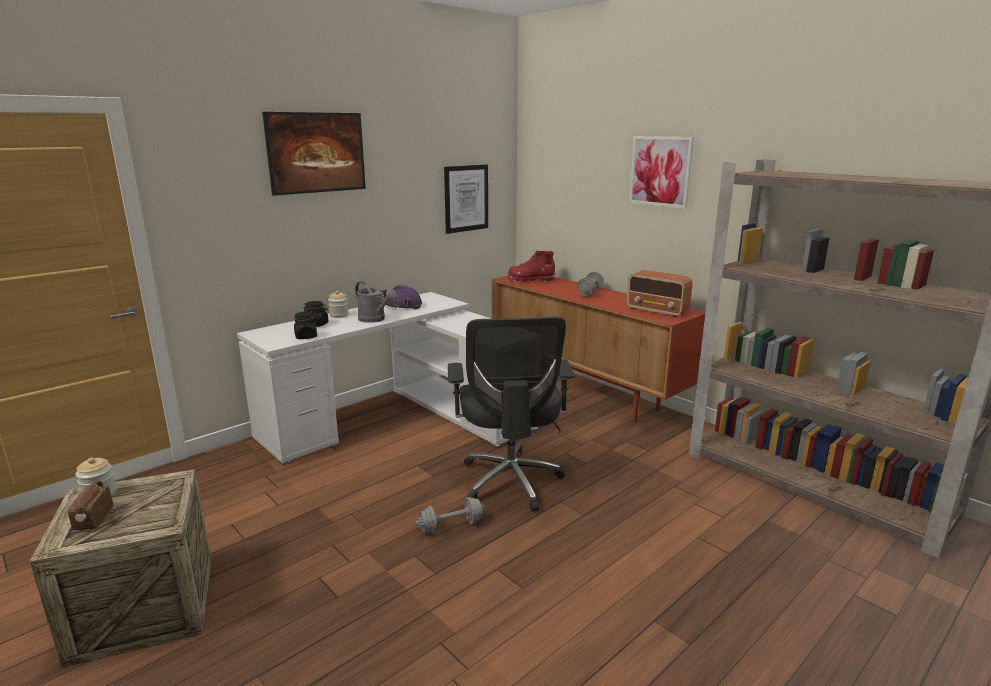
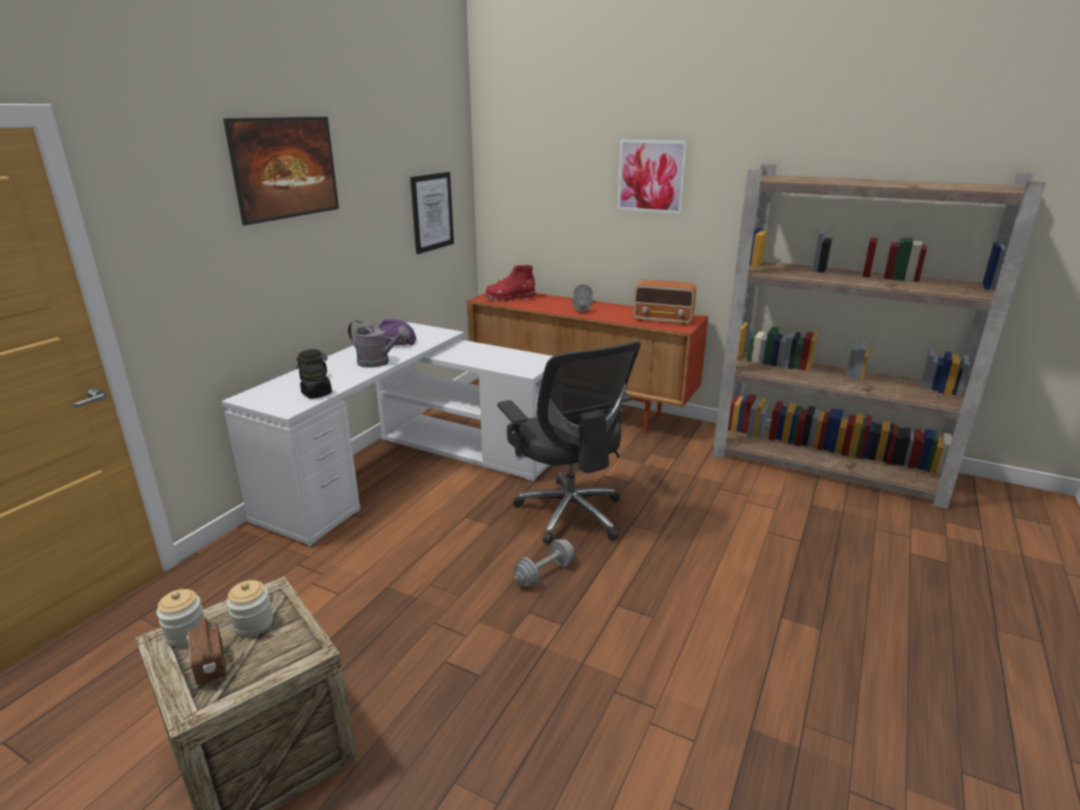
camera: 20 degrees left, 5 degrees up
(339, 315) = (330, 362): jar -> jar (253, 624)

